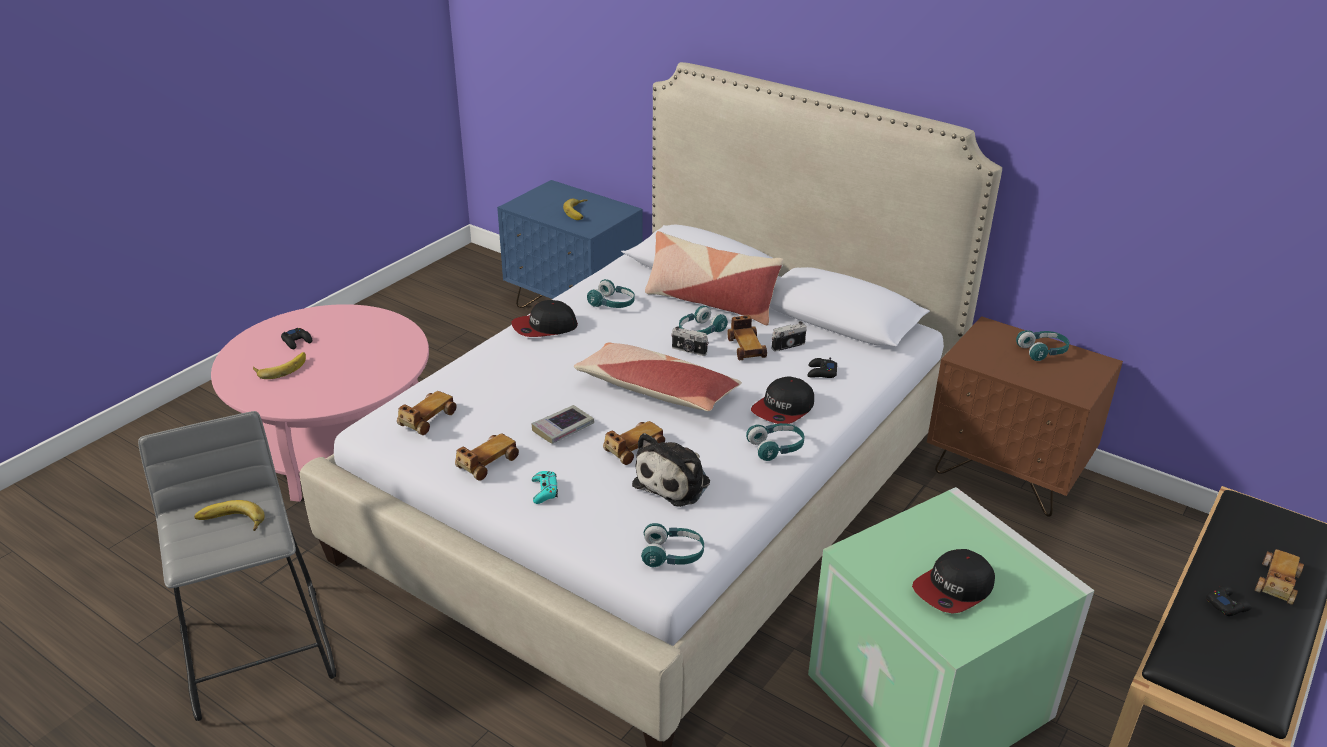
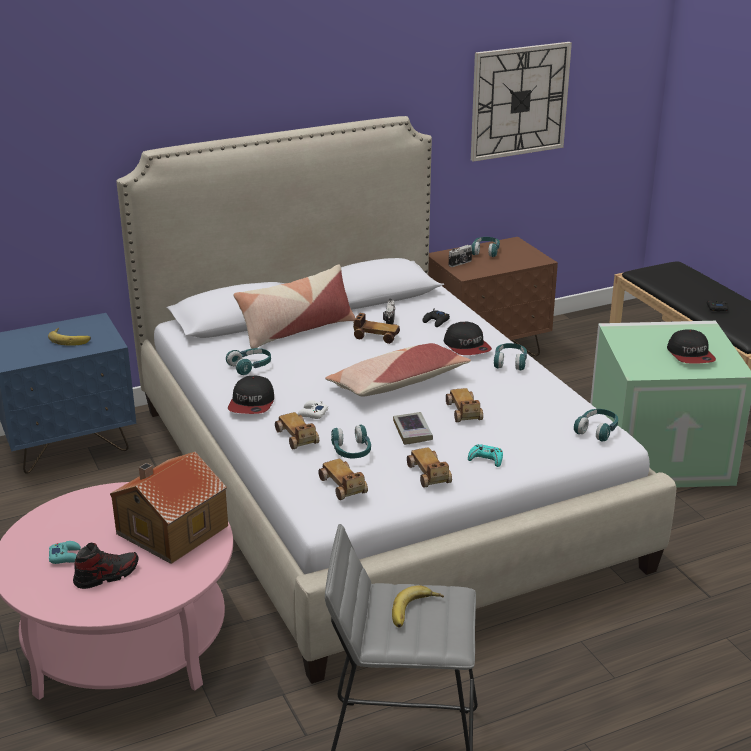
camera: 60 degrees left, 5 degrees down
(281, 367) = (106, 575): banana -> shoe
(297, 341) = (66, 556): black game controller -> turquoise game controller
(360, 371) = (170, 530): none -> toy house
(551, 362) = (312, 414): none -> white game controller
(675, 482) = (517, 408): plush toy -> none
(689, 351) = (357, 357): camera -> camera (460, 263)
(700, 331) = (334, 345): turquoise headphones -> turquoise headphones (351, 451)
(1170, 176) = (519, 101): none -> wall clock
(1276, 584) = (709, 290): toy car -> toy car (297, 437)

